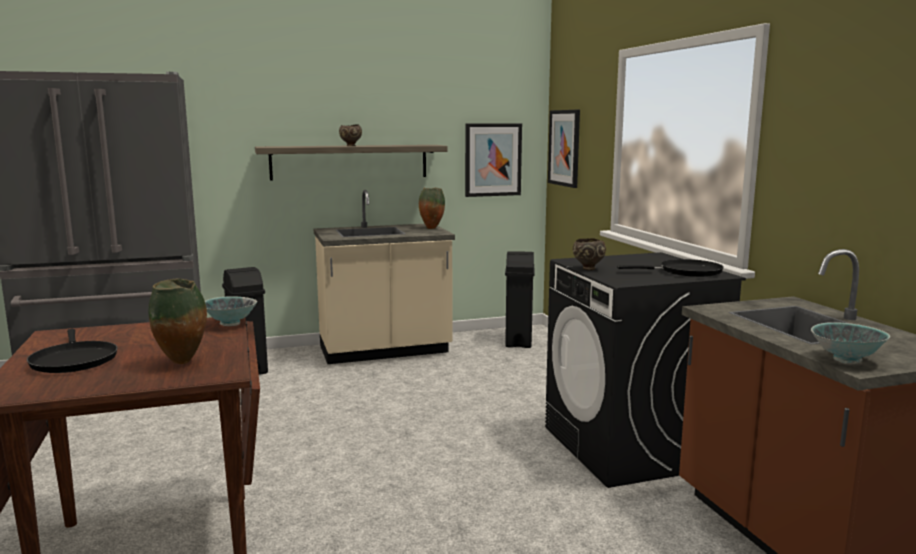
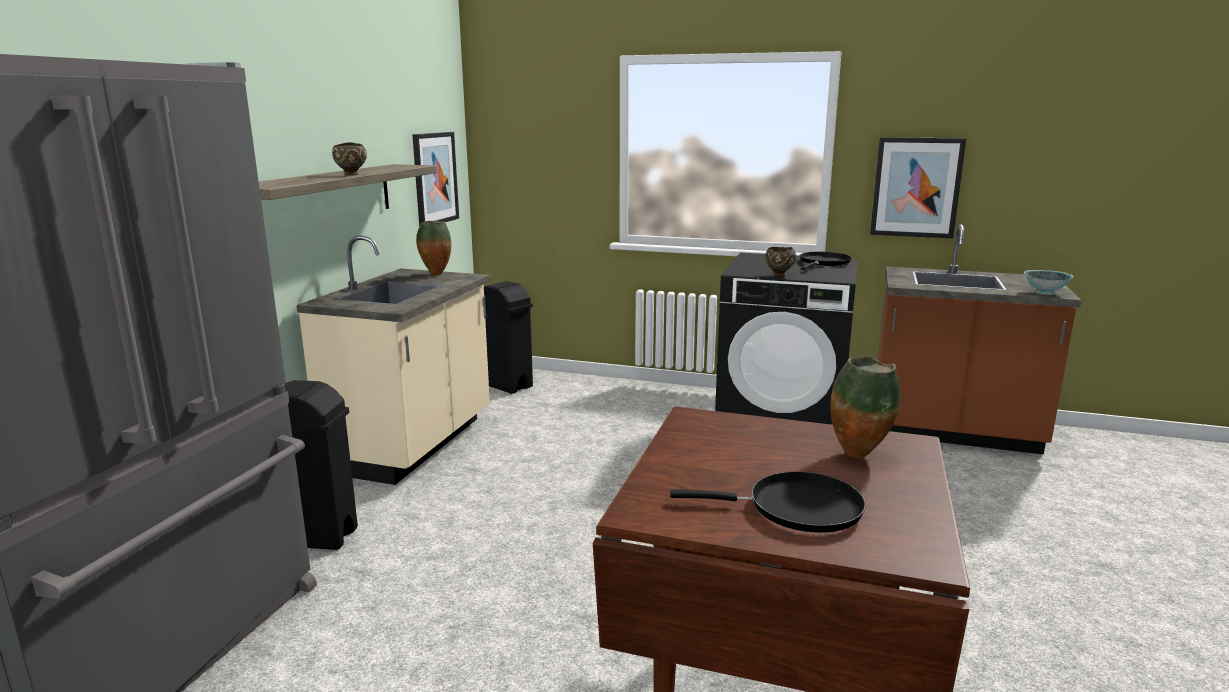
camera: 55 degrees left, 5 degrees up
(230, 324) = (714, 417): bowl -> none
(564, 148) = (512, 159): picture -> picture (916, 187)

